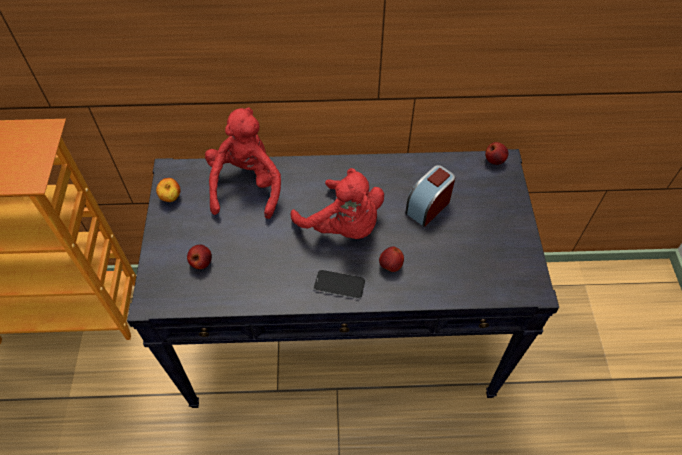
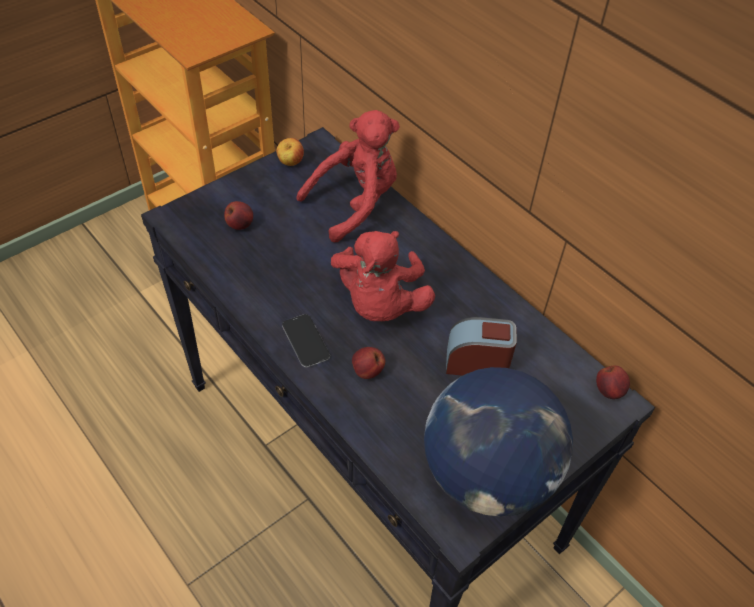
camera: 50 degrees right, 5 degrees down
(507, 252) = (488, 474): none -> globe

